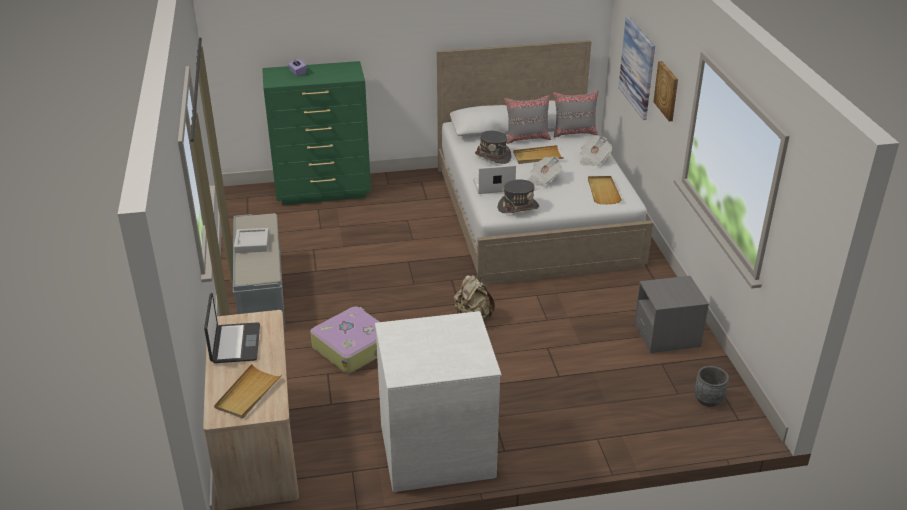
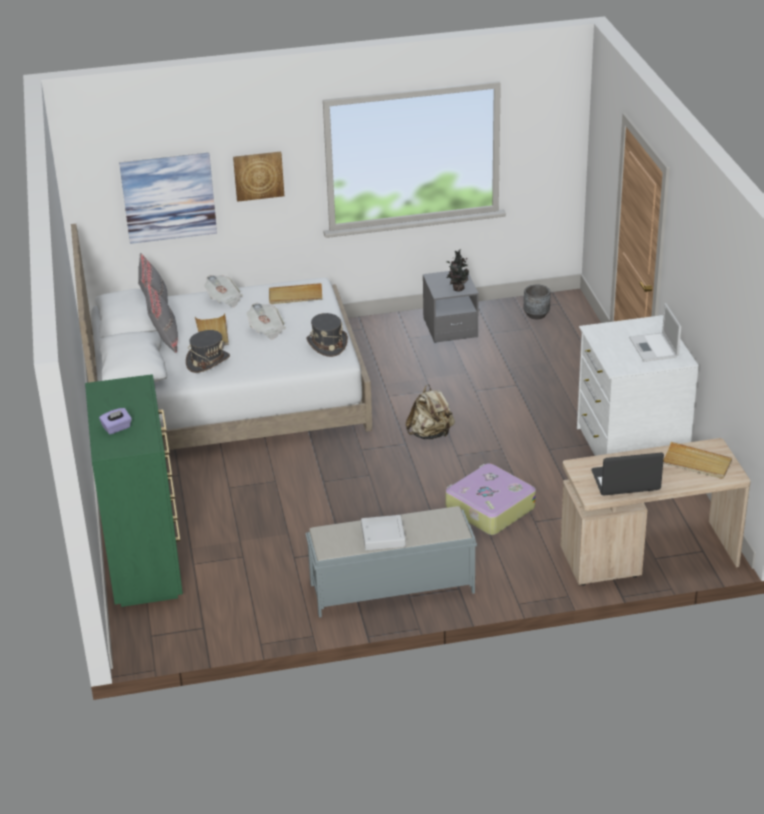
camera: 90 degrees left, 0 degrees up
(493, 186) = (279, 360): laptop -> laptop (654, 348)
(662, 296) = (457, 289): none -> potted plant

